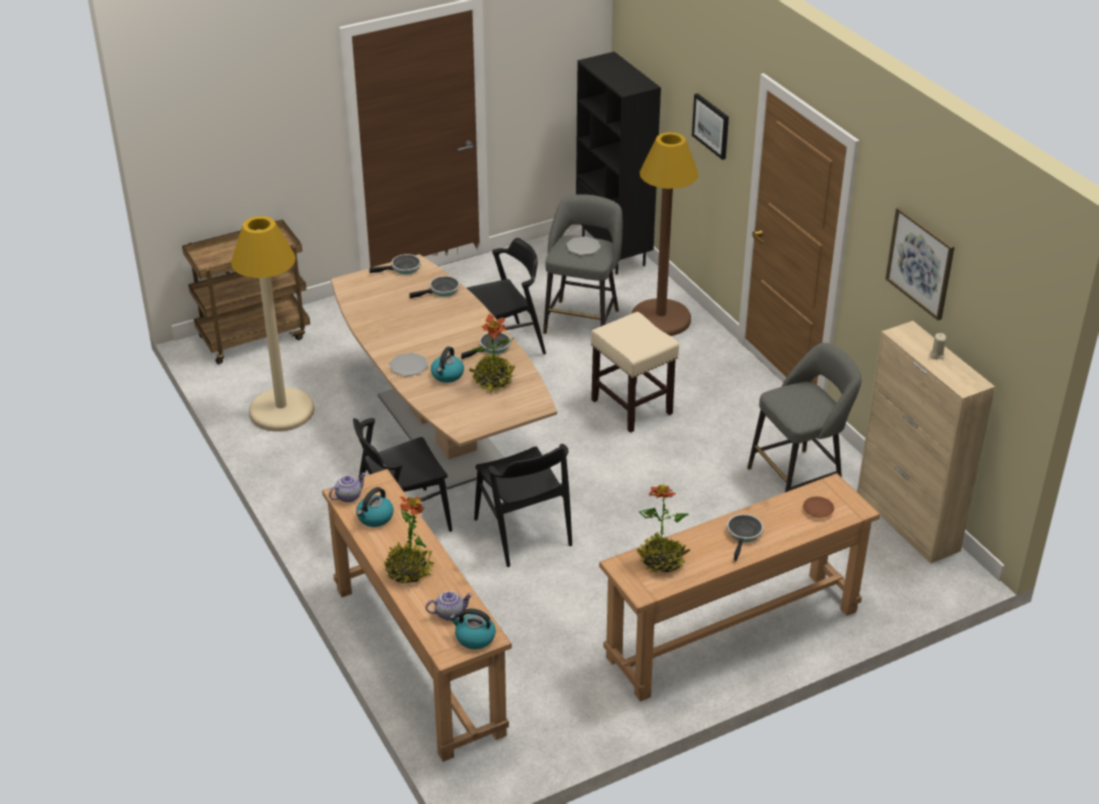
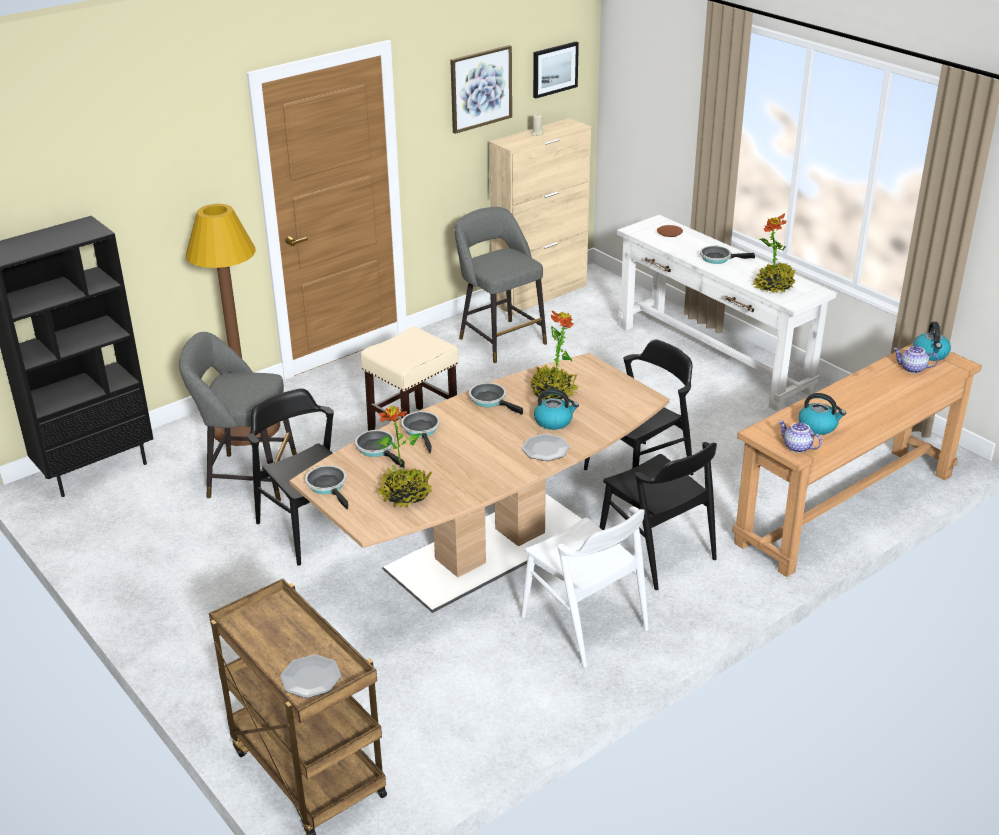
camera: 100 degrees left, 5 degrees down
(281, 411) = (485, 695): beige floor lamp -> none
(332, 466) = (584, 623): none -> white chair
(408, 571) = (878, 396): potted plant -> potted plant (405, 495)
(449, 613) = (912, 369): teapot -> teapot turned 45 degrees counterclockwise
(460, 311) = (422, 430): none -> frying pan
(583, 247) = (237, 387): plate -> plate (310, 678)
(711, 125) = (182, 193): picture -> picture (554, 69)
(732, 634) = (712, 358): brown console table -> white console table

